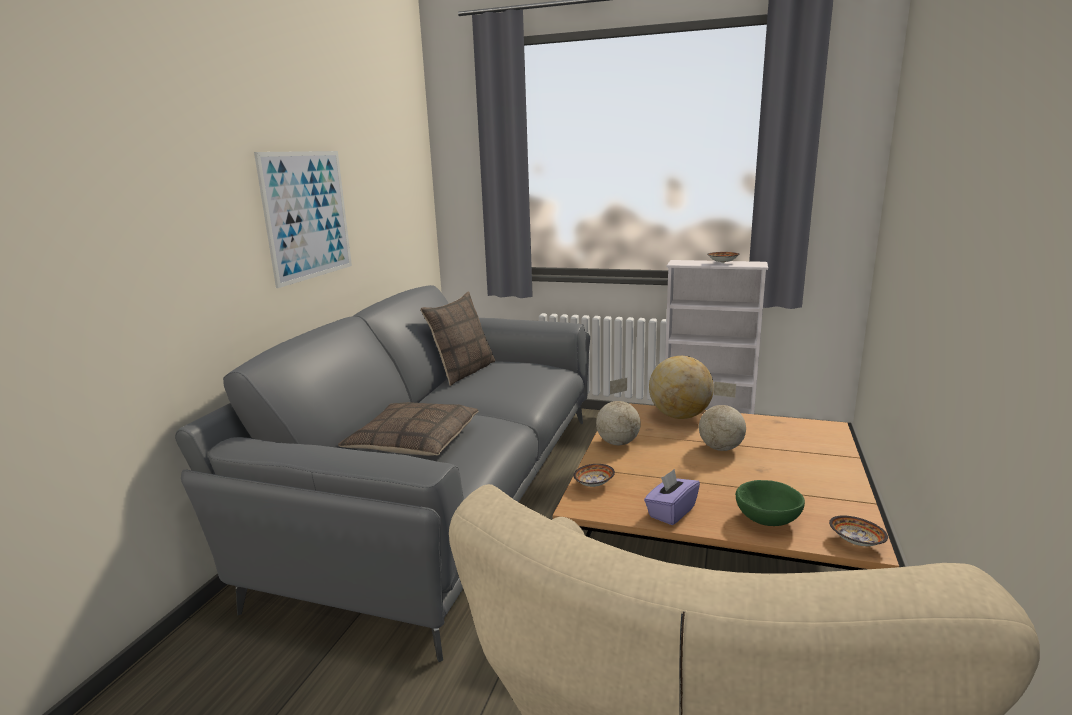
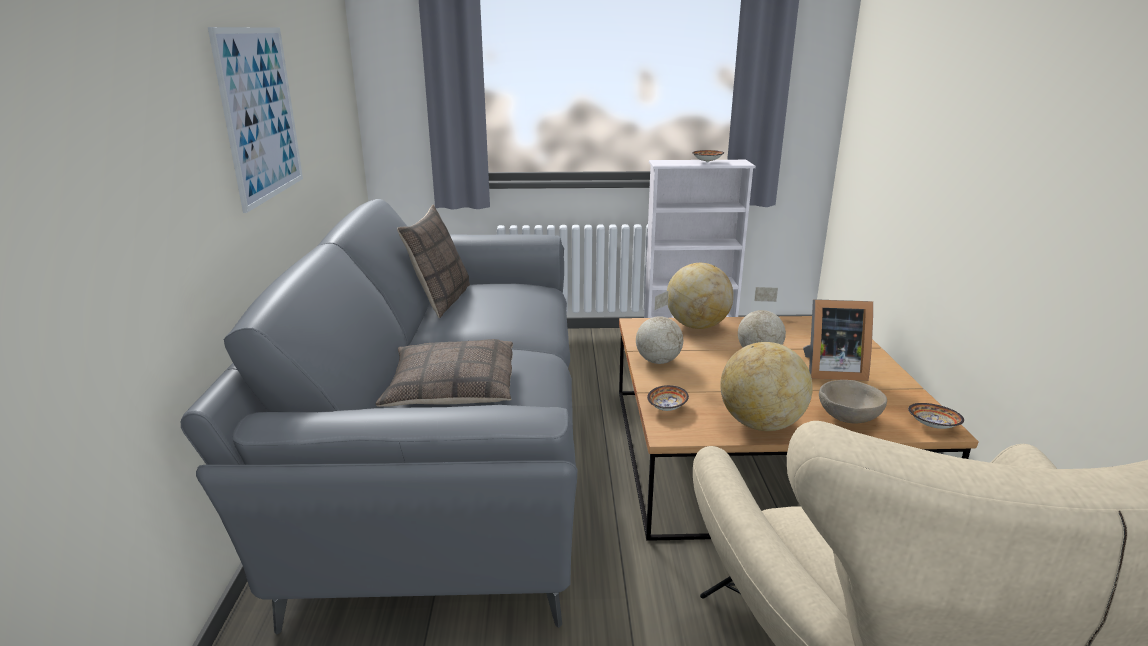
camera: 20 degrees left, 5 degrees up
(671, 512) = (760, 424): purple tissue box -> globe
(768, 519) = (849, 417): green bowl -> beige bowl
(783, 473) = (830, 371): none -> picture frame

